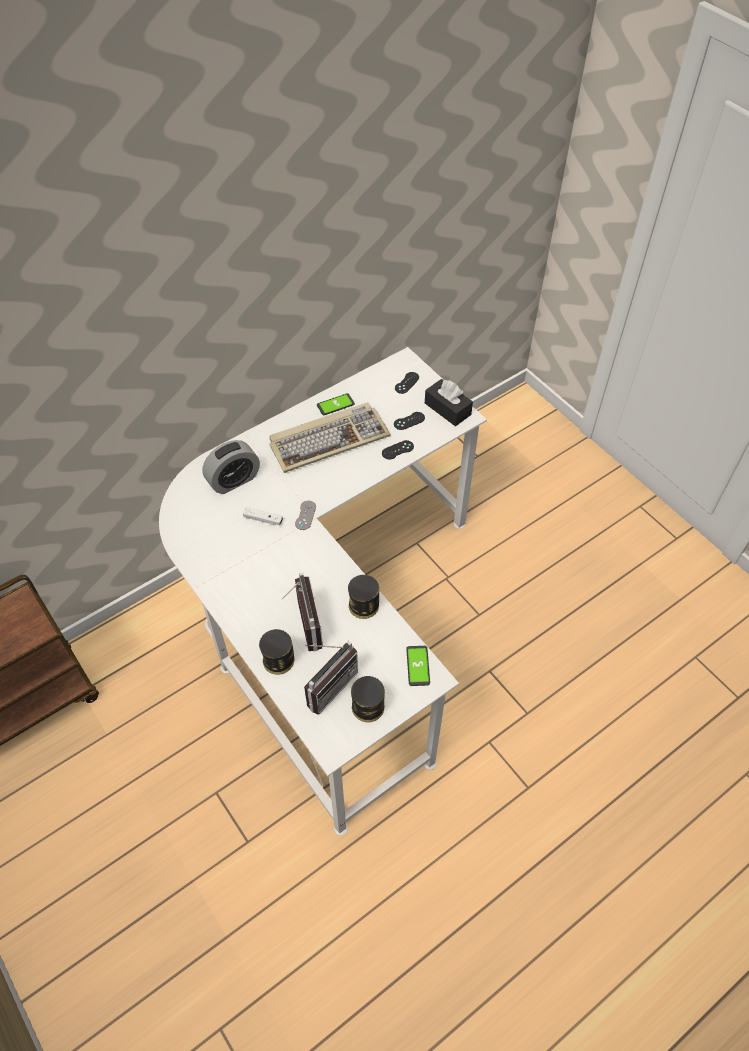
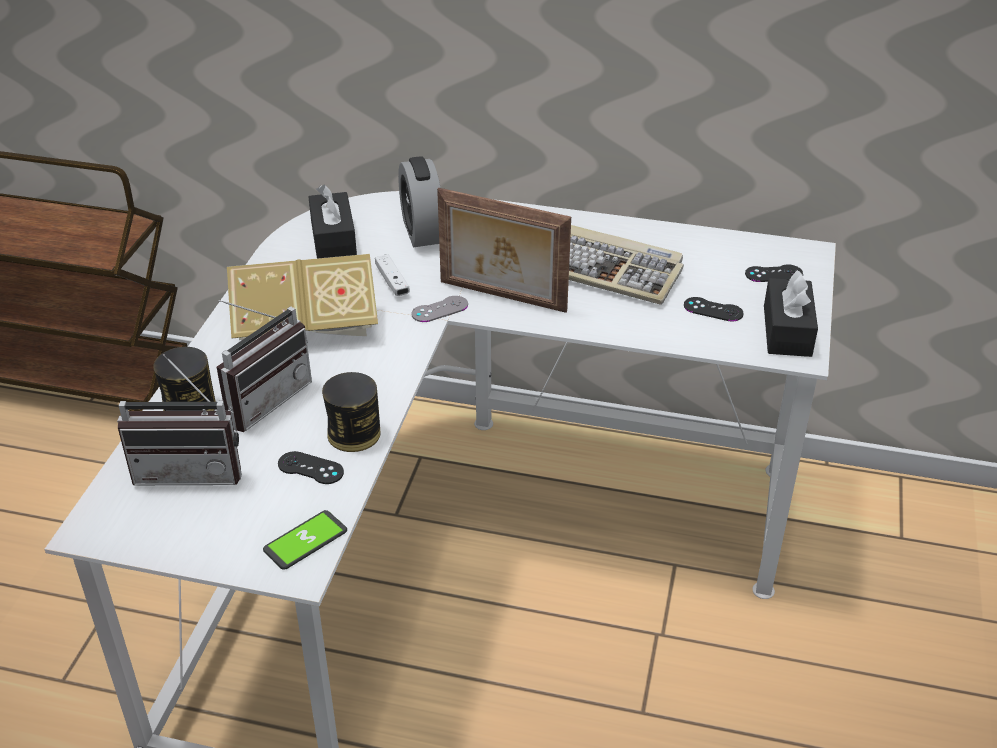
camera: 50 degrees right, 15 degrees down
(199, 520) = (333, 239): none -> black tissue box
(233, 480) = (422, 231): alarm clock -> alarm clock turned 60 degrees clockwise
(263, 576) = (306, 327): none -> book
(321, 486) = (502, 297): none -> picture frame
(335, 405) = (646, 240): phone -> none
(368, 707) = (189, 527): can -> none
(397, 450) = (650, 326): black game controller -> black game controller (310, 468)

